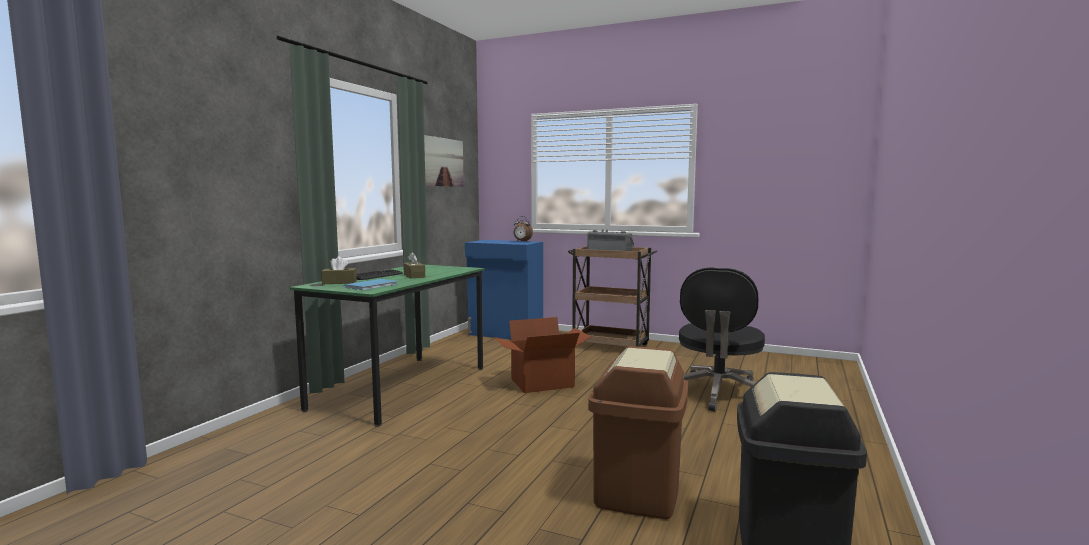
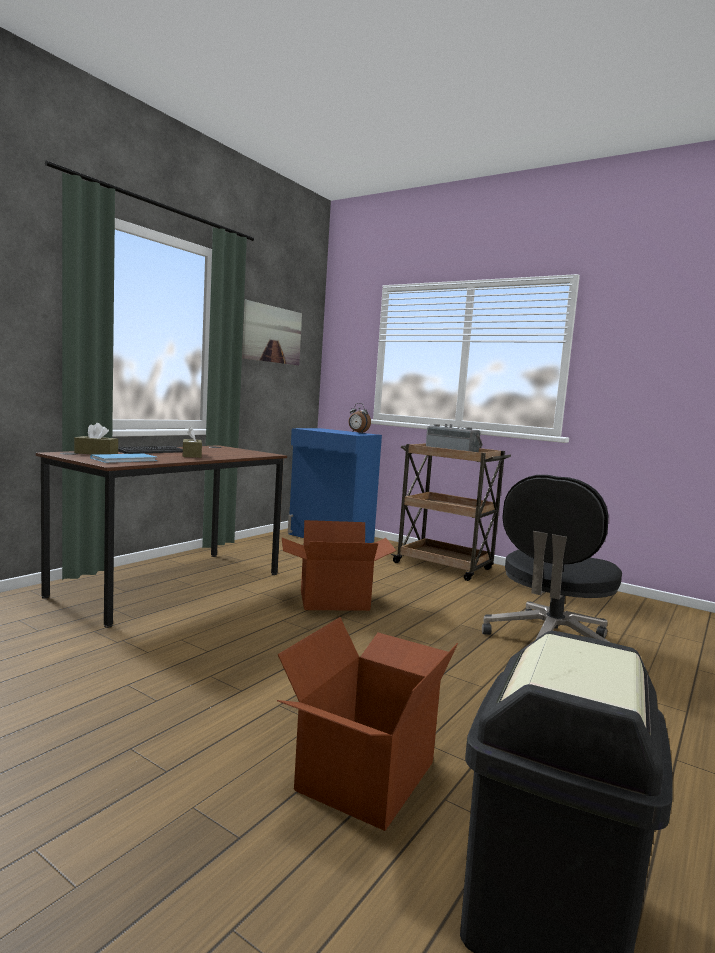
camera: 10 degrees right, 0 degrees up
(402, 387) = (171, 584): green desk -> brown desk
(638, 493) = (364, 774): brown trash can -> cardboard box

